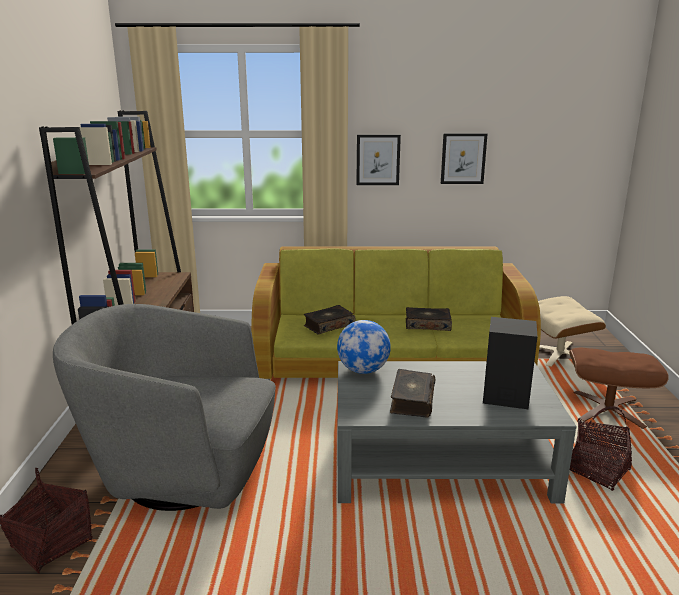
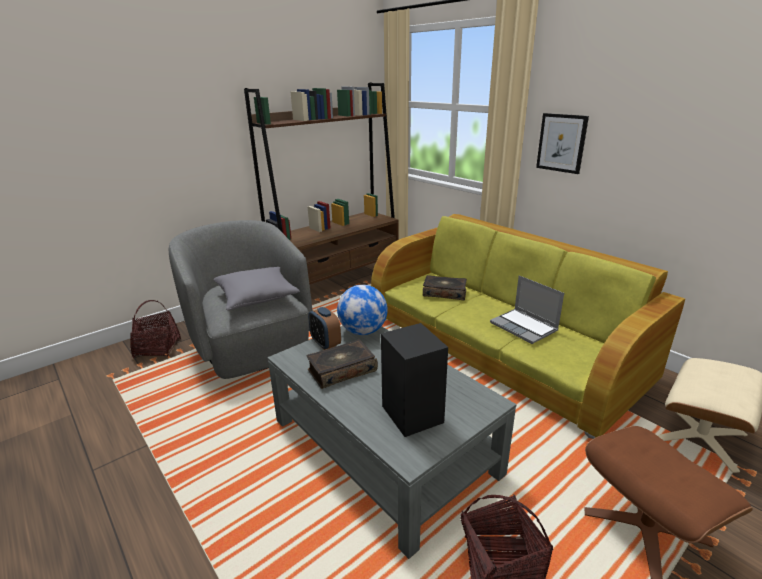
camera: 50 degrees right, 5 degrees up
(216, 389) = (257, 297): none -> grey pillow
(357, 392) = (325, 343): none -> alarm clock
(427, 325) = (524, 327): book -> laptop
(463, 158) = (661, 152): picture -> none

